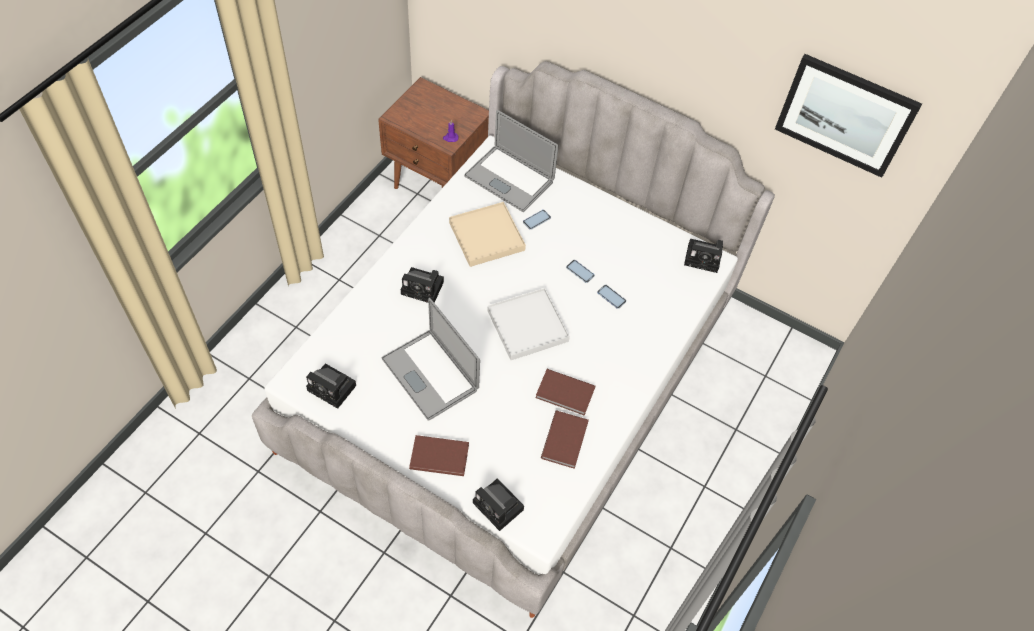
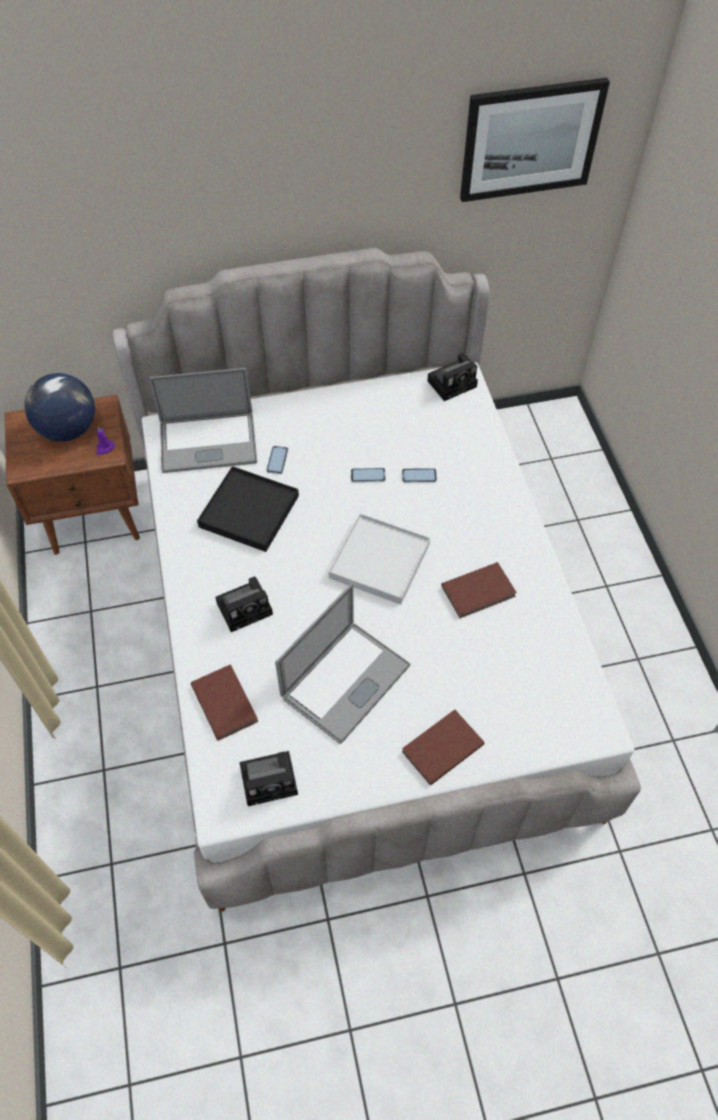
camera: 40 degrees left, 0 degrees up
(430, 374) = (345, 681): laptop -> laptop turned 60 degrees counterclockwise
(443, 112) = (68, 429): none -> globe
(486, 236) = (248, 511): beige tray -> black tray
(500, 507) = (544, 742): camera -> none
(566, 440) = (526, 631): brown book -> brown book (225, 702)

